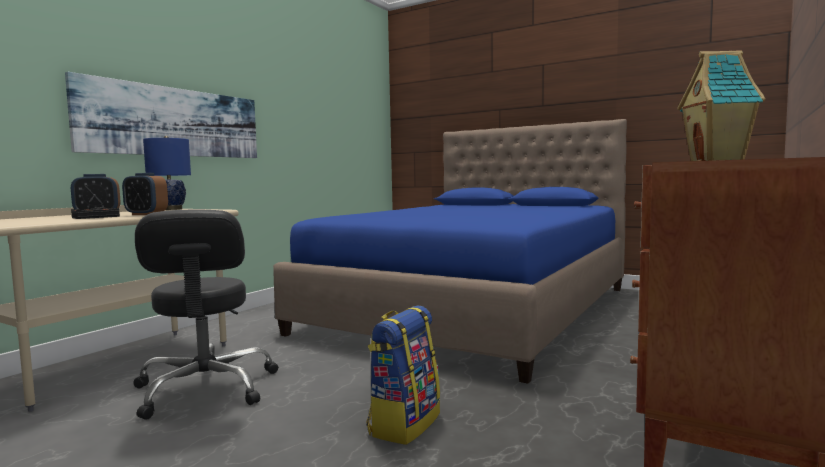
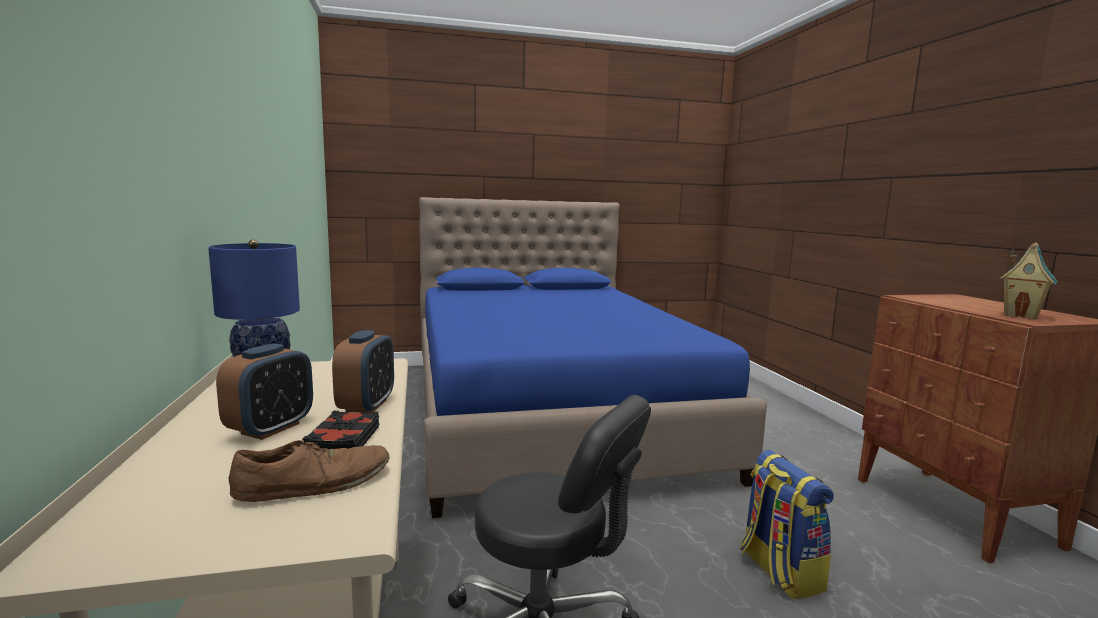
camera: 45 degrees left, 5 degrees up
(43, 221) = (315, 483): none -> brown shoe
(146, 214) = (366, 406): alarm clock -> alarm clock turned 60 degrees counterclockwise
(175, 122) = (214, 204): picture -> none

